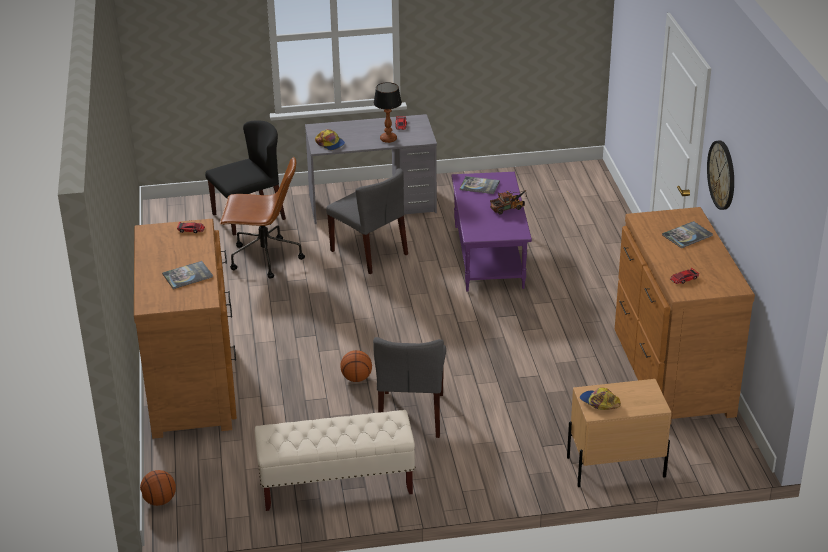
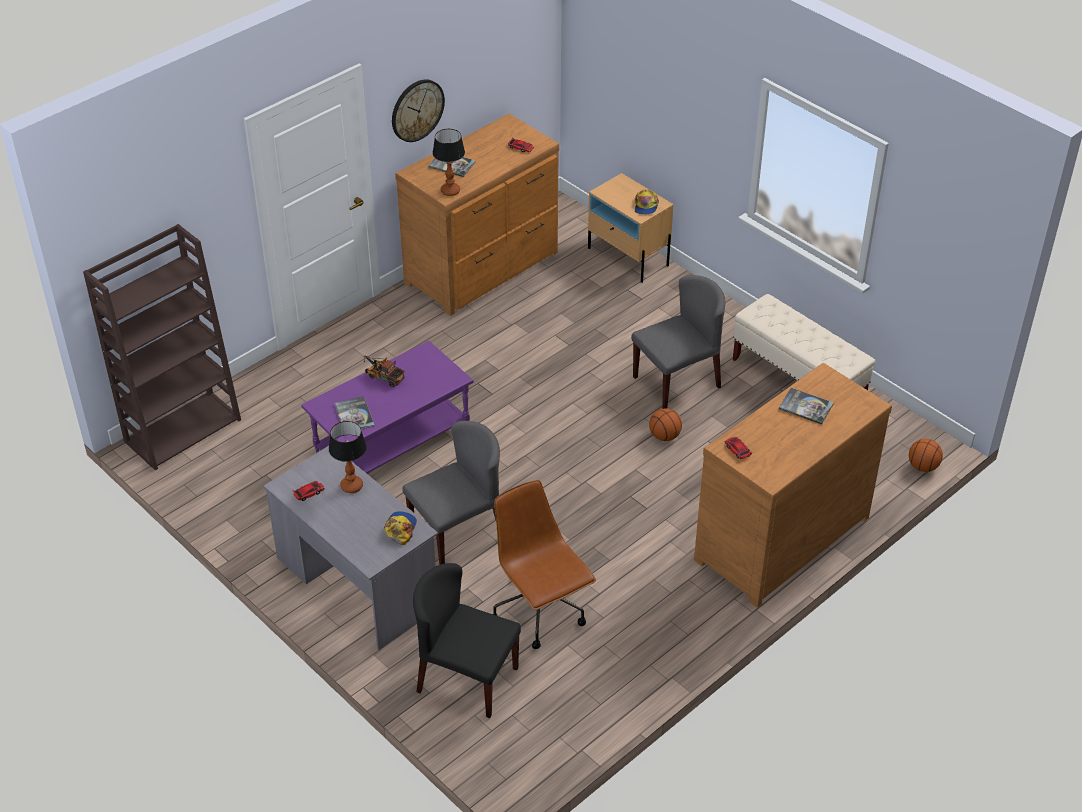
camera: 125 degrees left, 10 degrees up
(369, 252) = (457, 533): grey chair -> grey chair turned 45 degrees clockwise
(591, 185) = (183, 429): none -> brown bookcase
(645, 222) = (450, 191): none -> table lamp

